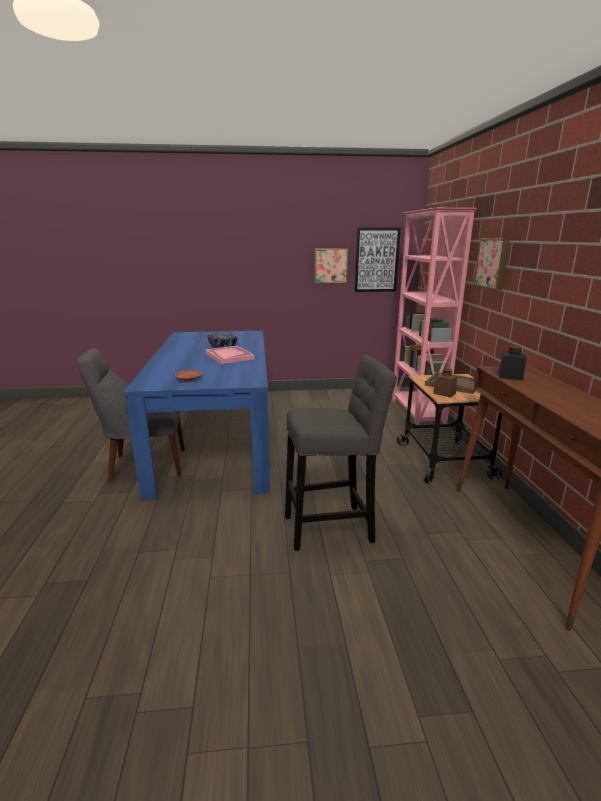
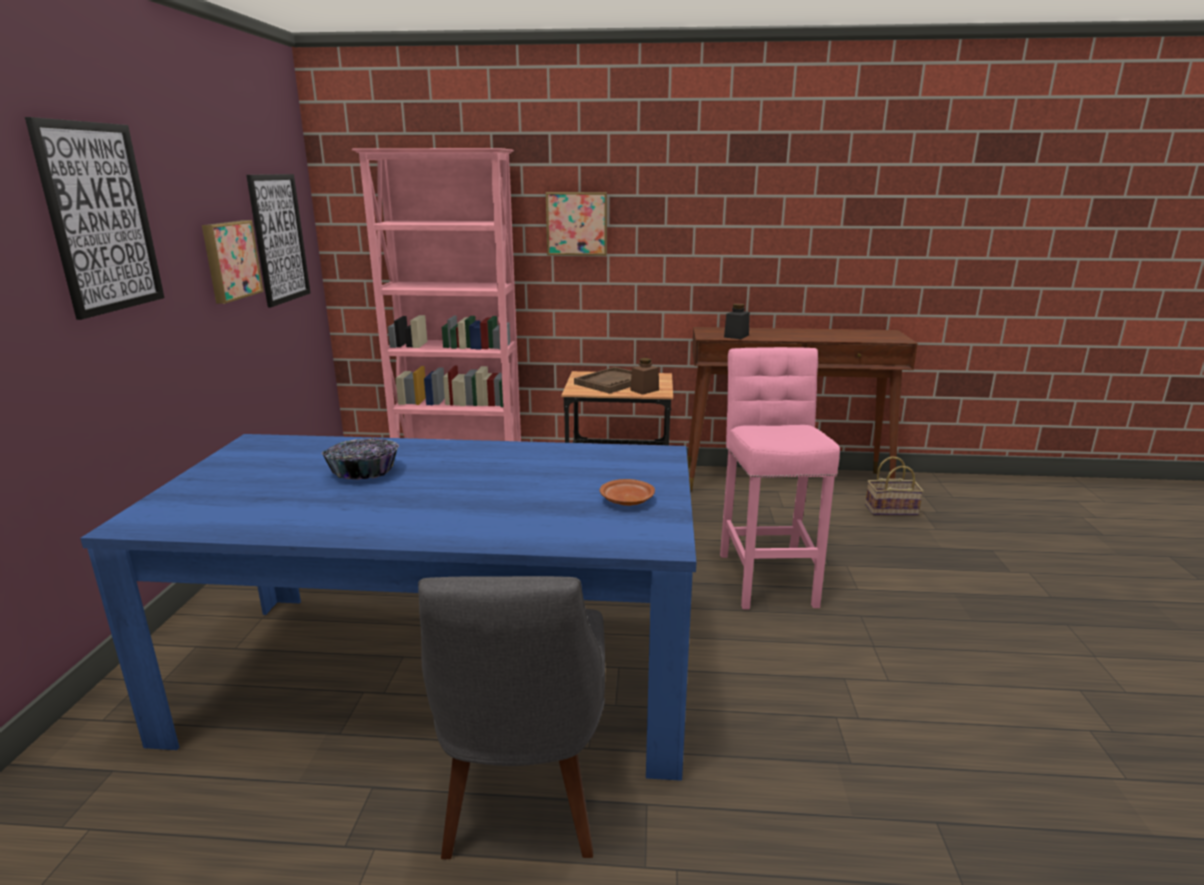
camera: 80 degrees left, 0 degrees up
(229, 356) = (470, 467): pink tray -> none
(256, 242) = (100, 218): none -> picture
(333, 527) = (767, 576): grey stool -> pink stool
(526, 623) = (892, 509): none -> basket

